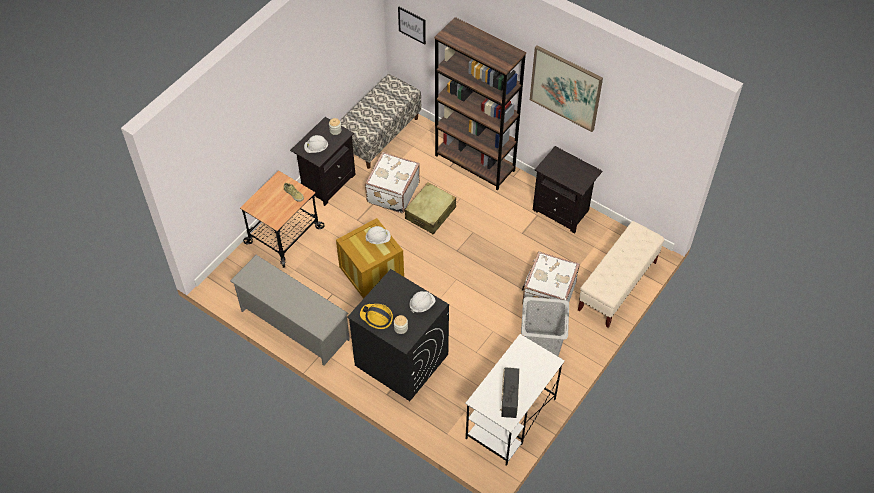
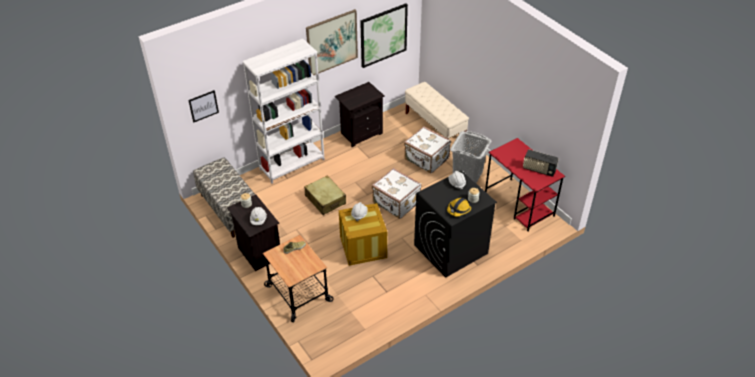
camera: 70 degrees left, 10 degrees down
(293, 324) = (391, 307): grey shoe rack -> none
(392, 192) = (293, 216): white suitcase -> white suitcase (396, 203)
(475, 163) = (292, 164): brown bookcase -> white bookcase
(510, 419) = (519, 204): white desk -> red desk
(636, 139) = (383, 35): none -> picture

